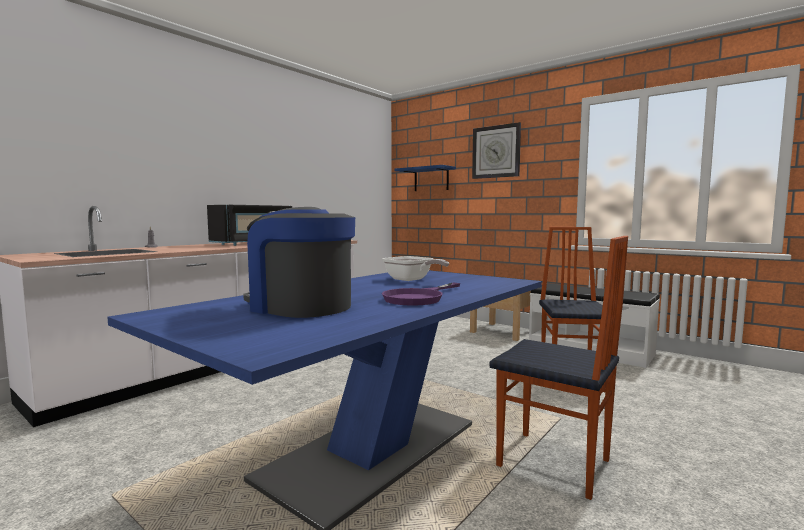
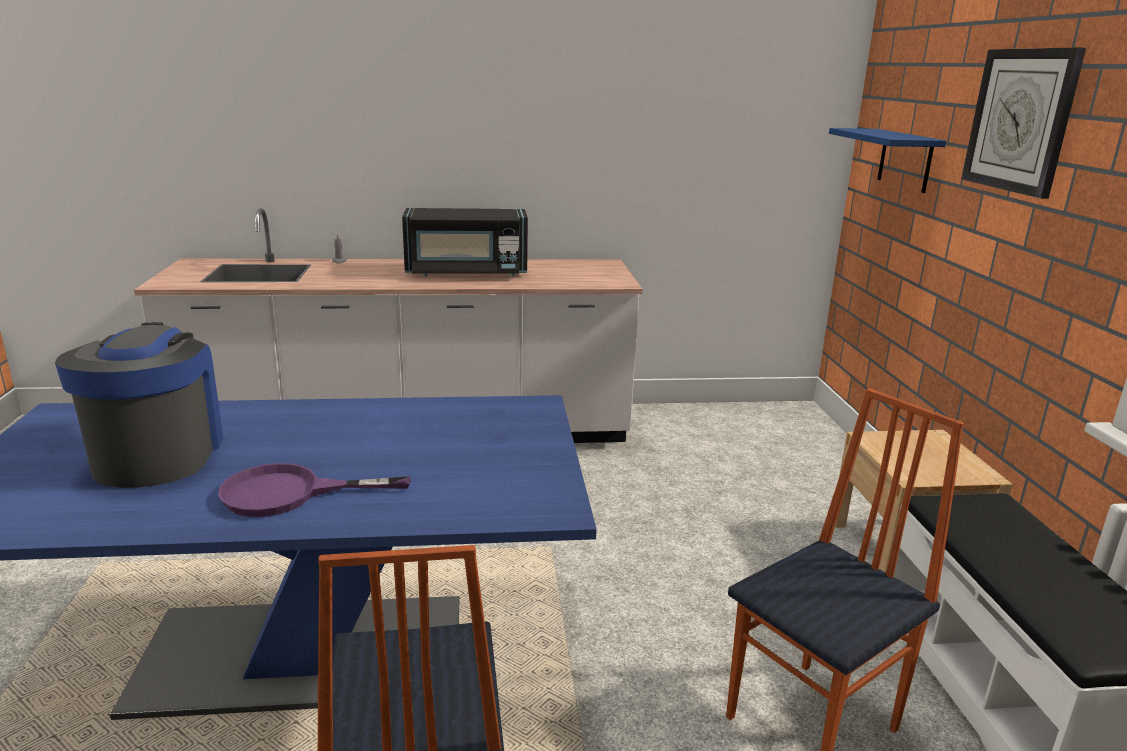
camera: 45 degrees right, 15 degrees up
(411, 280) = (440, 436): frying pan -> none

